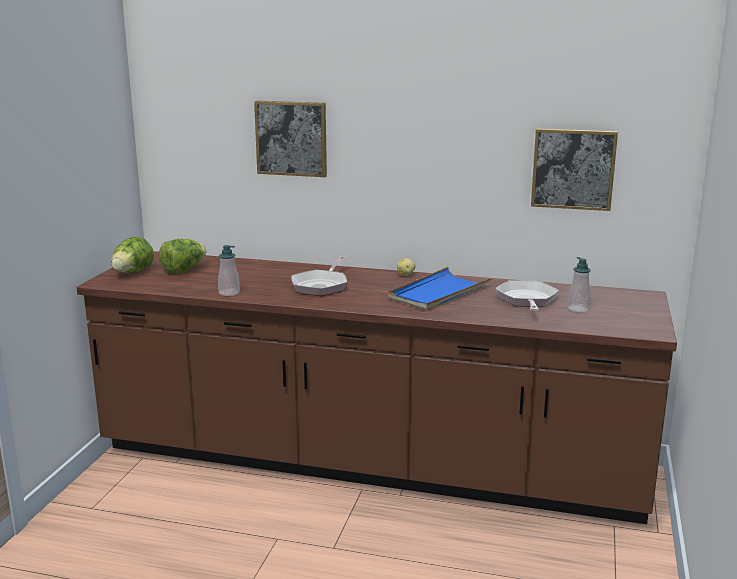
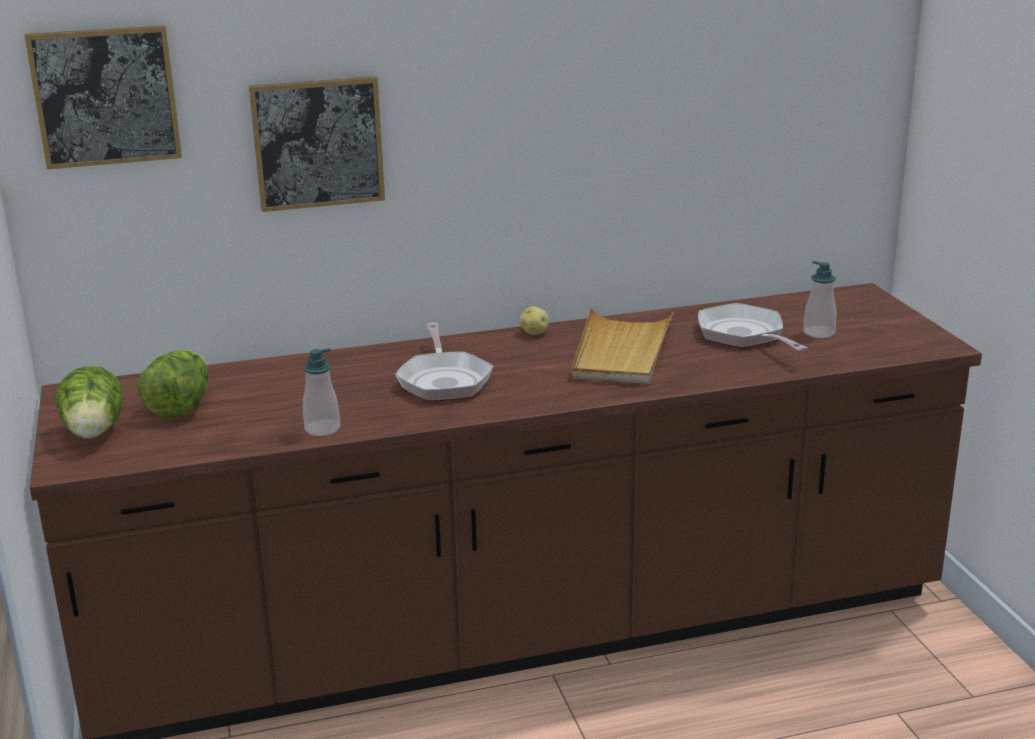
camera: 30 degrees left, 5 degrees up
(438, 293) = (621, 351): blue tray -> beige tray
(573, 169) = (752, 133): picture -> picture (105, 96)

